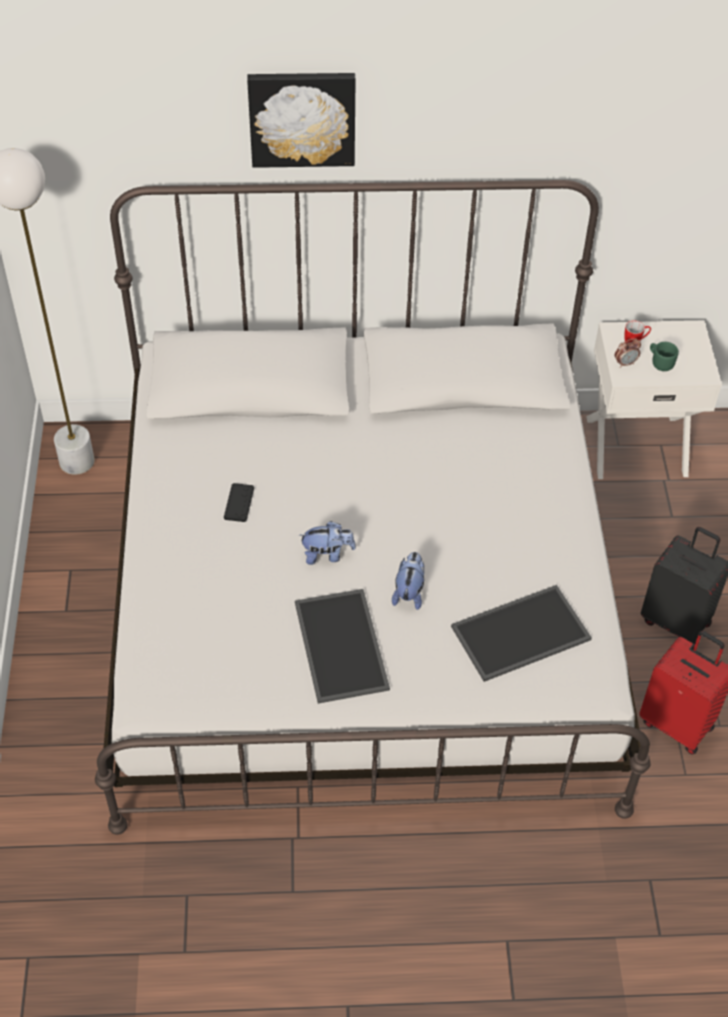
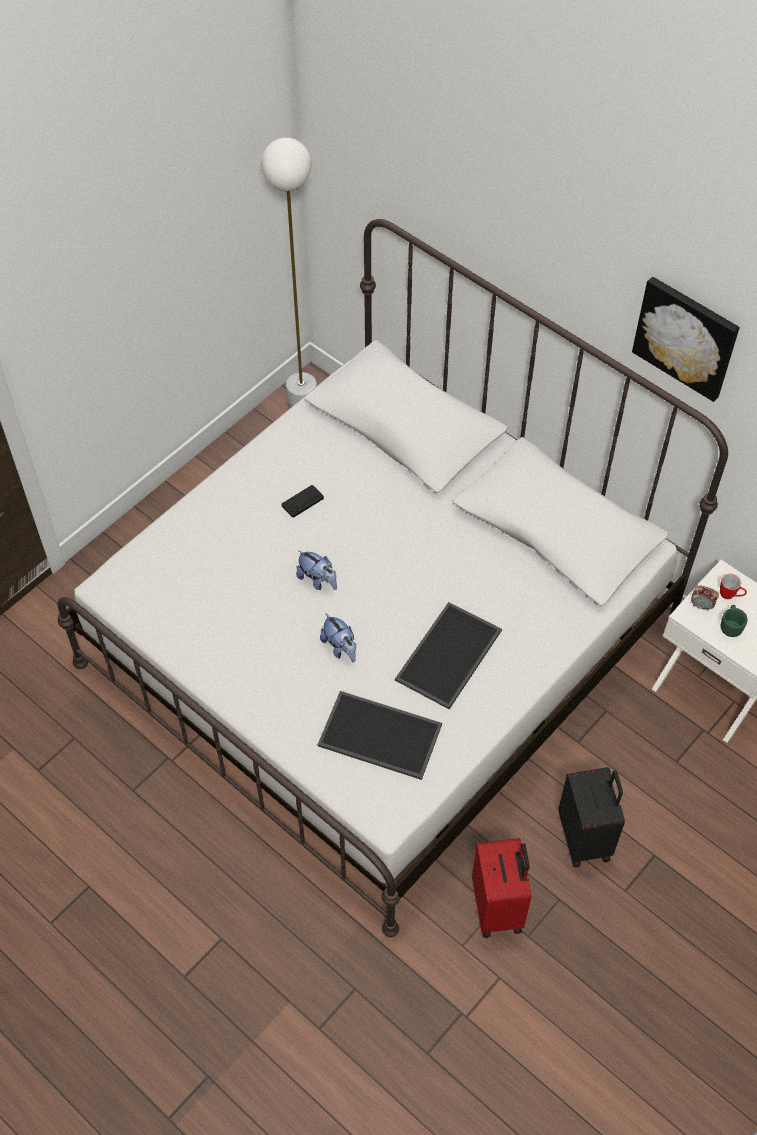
camera: 45 degrees right, 5 degrees up
(302, 117) = (515, 236): picture -> picture (686, 336)
(343, 646) = (258, 648): tray -> tray (449, 657)
(409, 592) = (340, 647): plush toy -> plush toy turned 90 degrees clockwise

